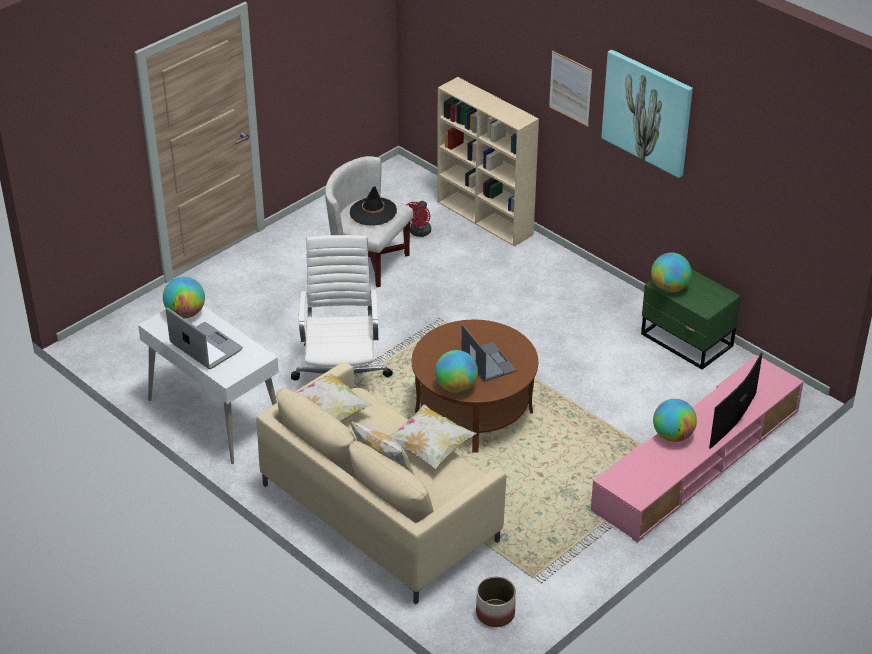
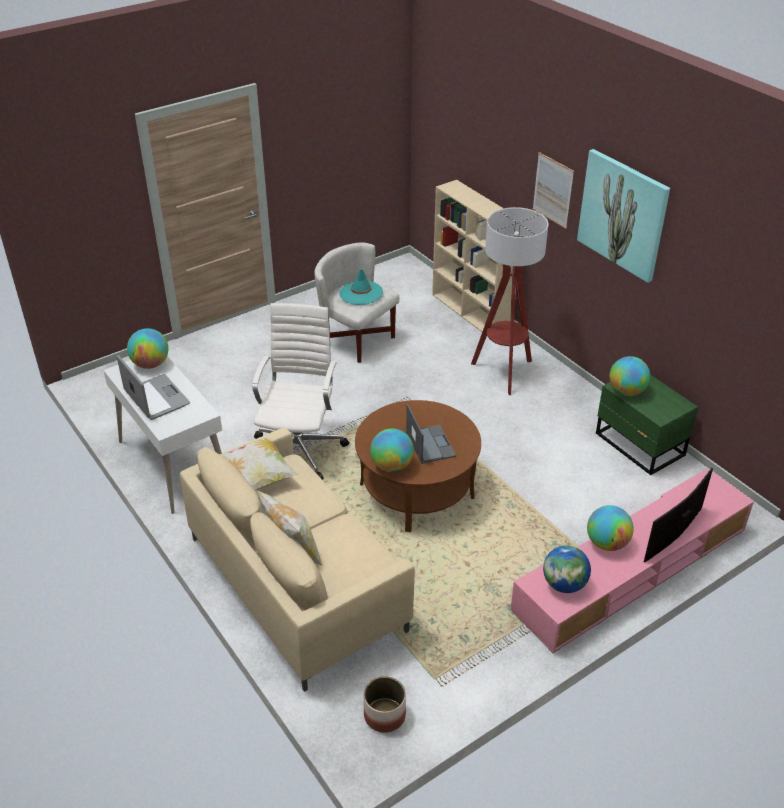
camera: 10 degrees right, 0 degrees up
(373, 212) = (361, 293): black hat -> turquoise hat
(419, 233) = (409, 319): red fan -> none
(429, 448) = (346, 527): pillow -> none
(534, 281) = (503, 372): none -> floor lamp
(640, 477) = (564, 584): none -> globe

